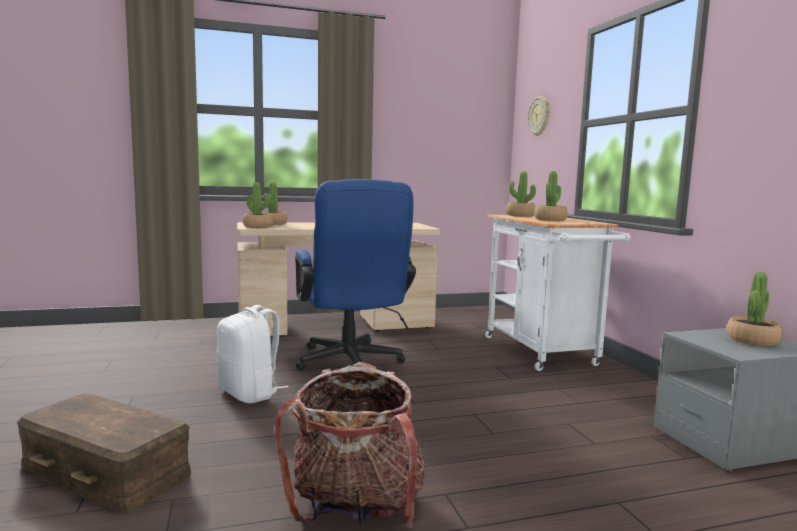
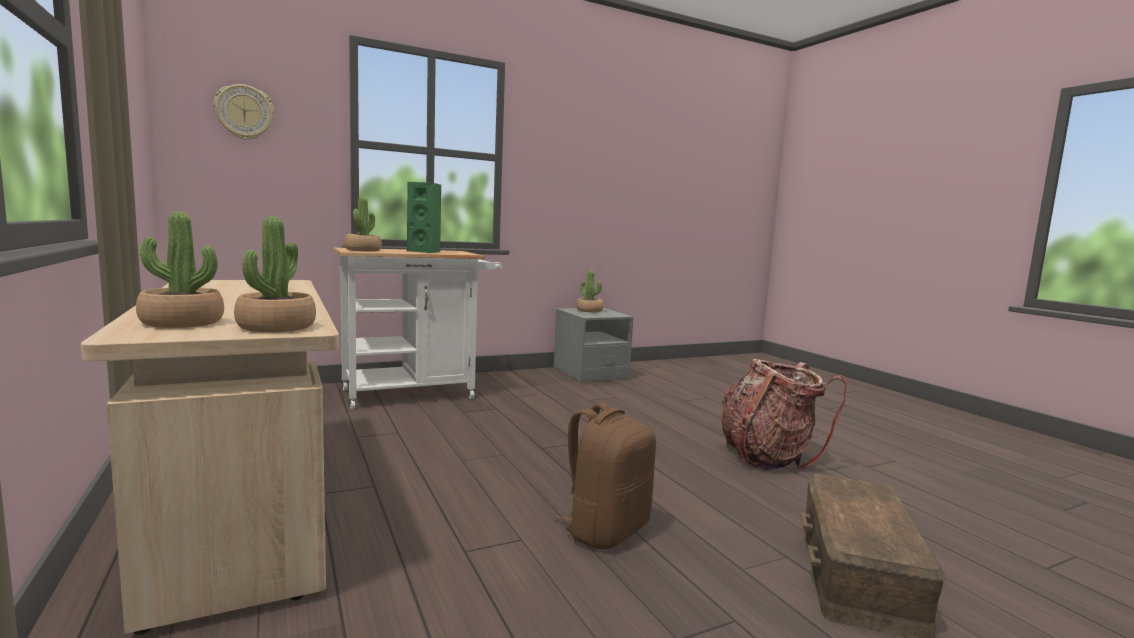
camera: 100 degrees left, 0 degrees up
(250, 393) = (605, 530): white backpack -> brown backpack
(351, 364) = (468, 477): blue office chair -> none
(550, 219) = (426, 251): potted plant -> green speaker

